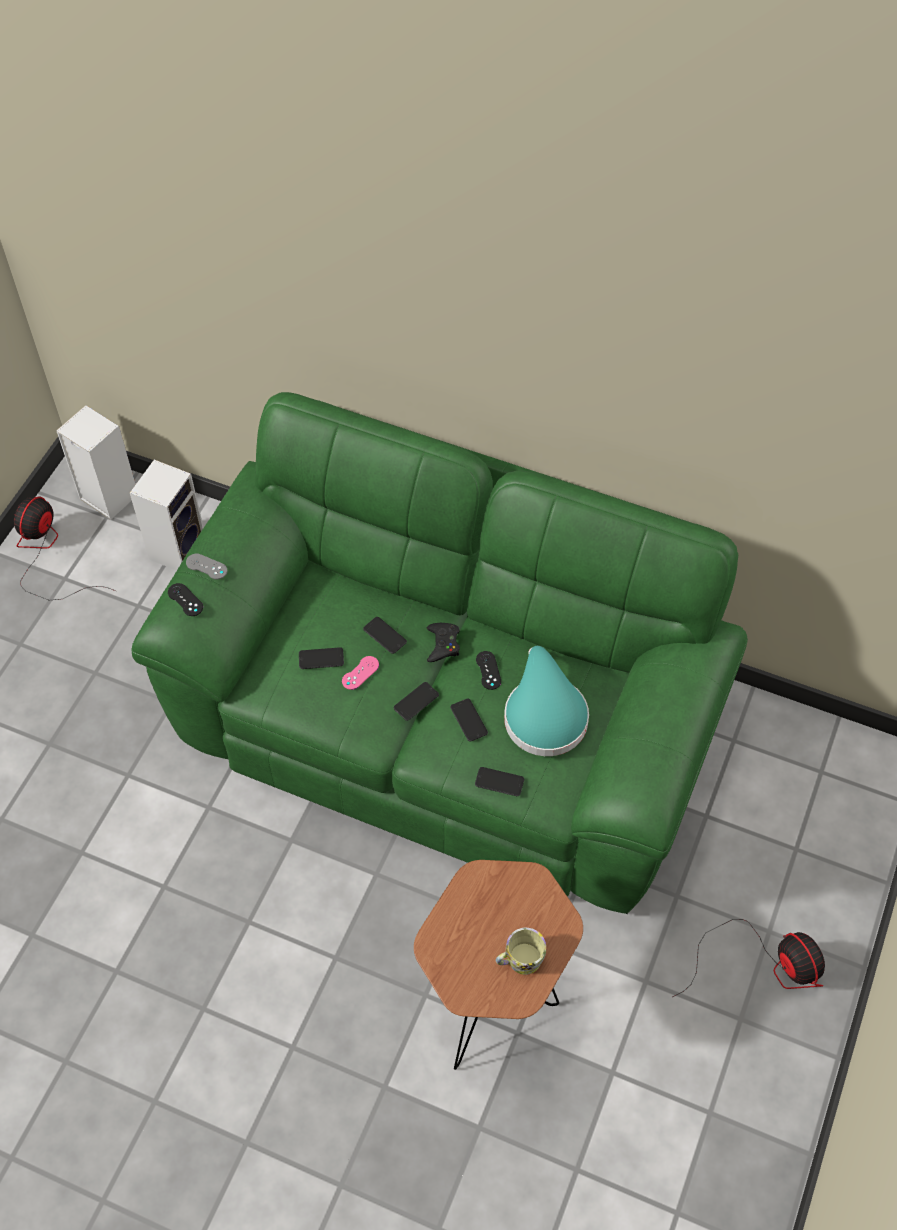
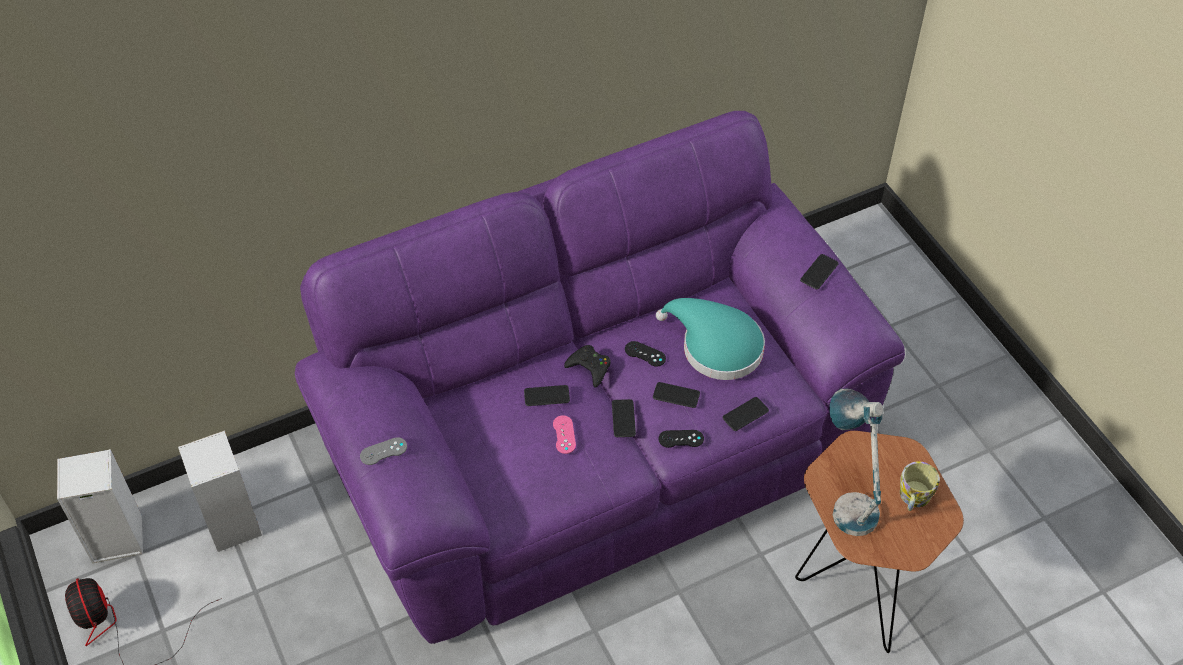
camera: 50 degrees left, 5 degrees down
(185, 600) = (399, 488): black game controller -> black game controller (681, 439)
(321, 659) = (525, 451): phone -> phone (819, 272)
(450, 719) = (592, 448): green sofa -> purple sofa
(472, 910) = (847, 499): none -> table lamp
(766, 964) = (961, 405): fan -> none

